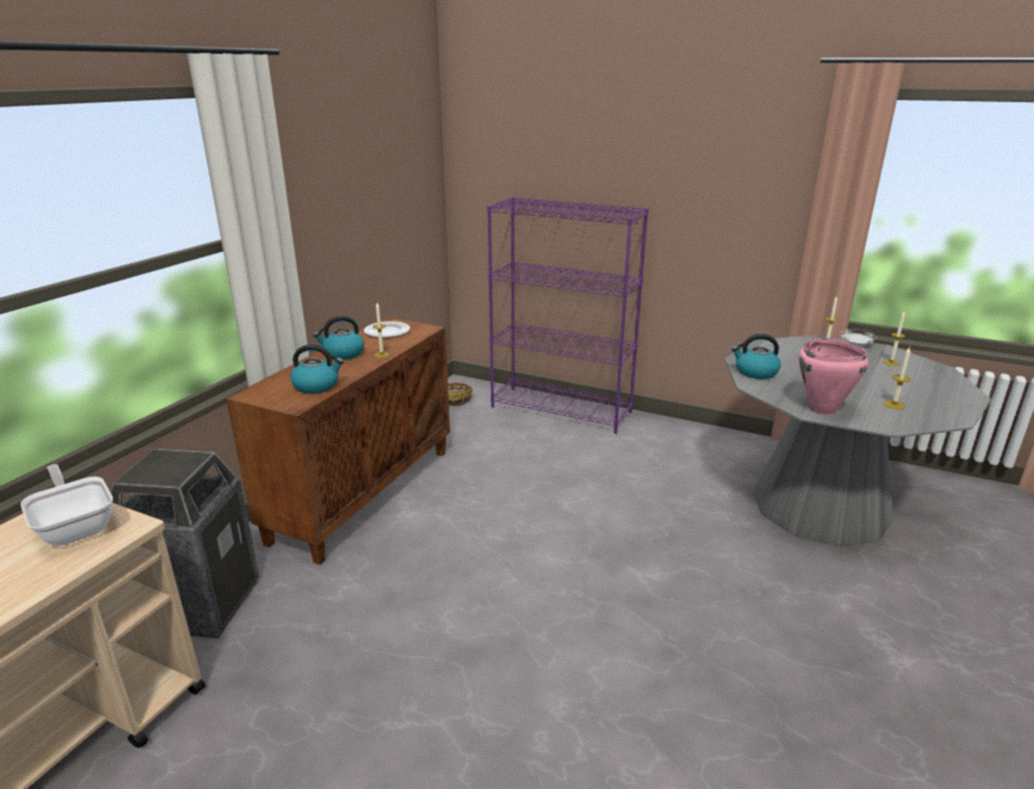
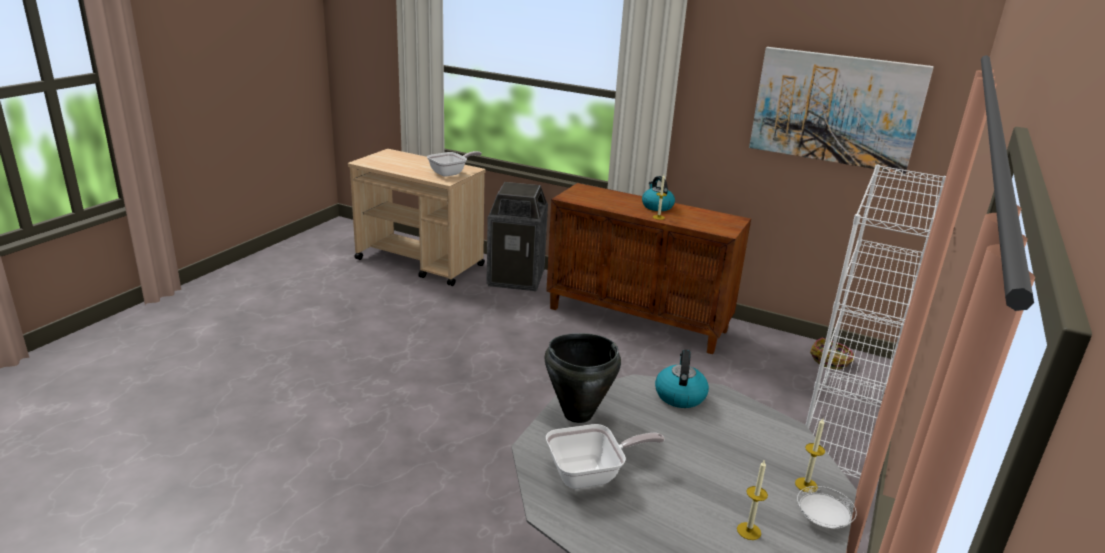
camera: 90 degrees right, 0 degrees up
(317, 386) = (596, 201): kettle -> none
(384, 181) = (835, 109): none -> picture
(388, 332) = (711, 219): plate -> none
(562, 409) = (843, 431): purple bookcase -> white bookcase
(822, 409) = (577, 414): pink cooking pot -> black cooking pot
(894, 405) = (591, 474): candle -> frying pan

